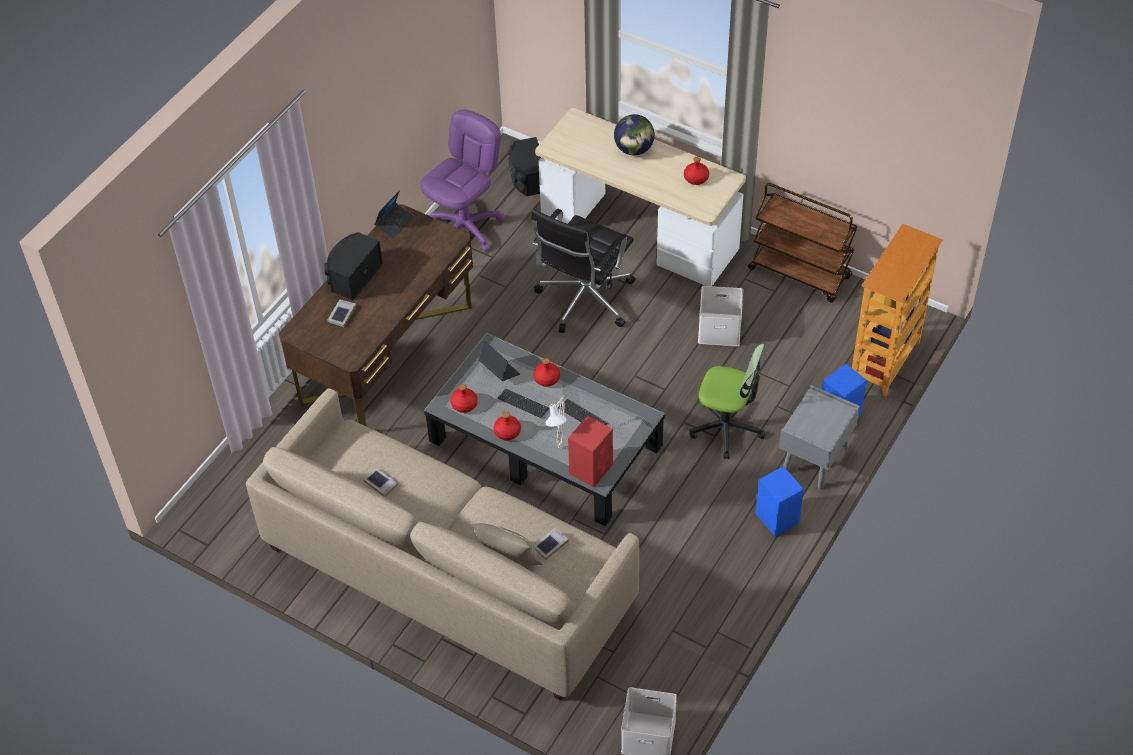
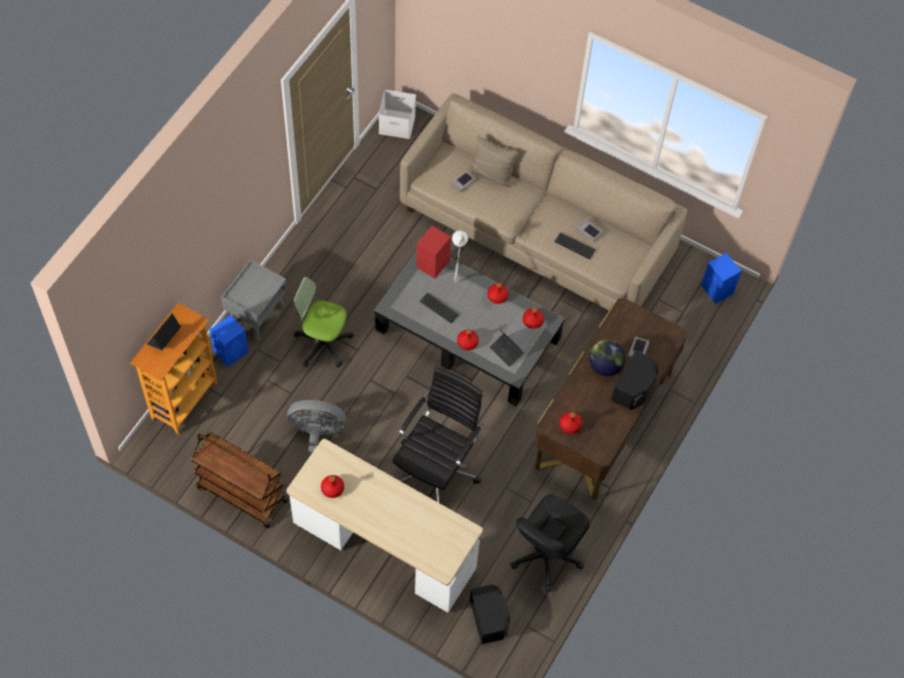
camera: 175 degrees right, 10 degrees up
(394, 223) = (606, 444): laptop -> laptop (164, 337)
(432, 239) = (570, 425): none -> red bottle
(466, 228) = (546, 556): purple office chair -> black office chair
(523, 404) = (486, 320): keyboard -> keyboard (574, 246)
(634, 149) = (388, 525): globe -> globe (605, 366)
(720, 328) = (318, 437): white storage box -> grey fan
(776, 517) = (293, 268): blue speaker -> blue speaker (717, 290)

